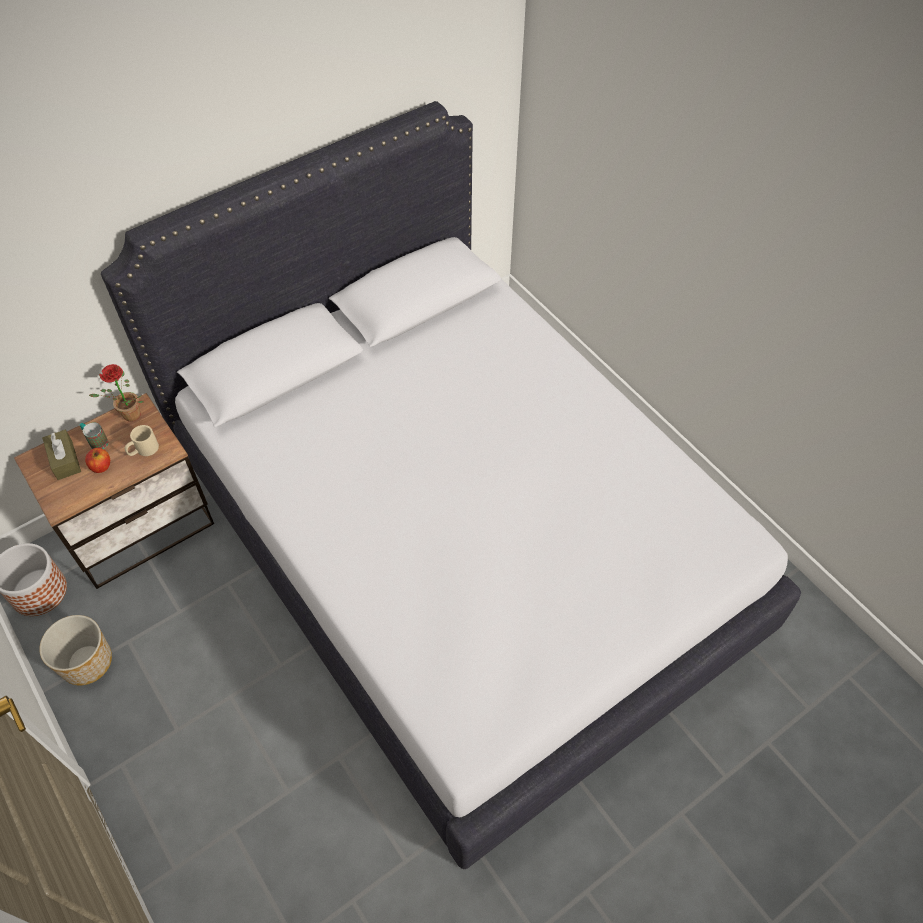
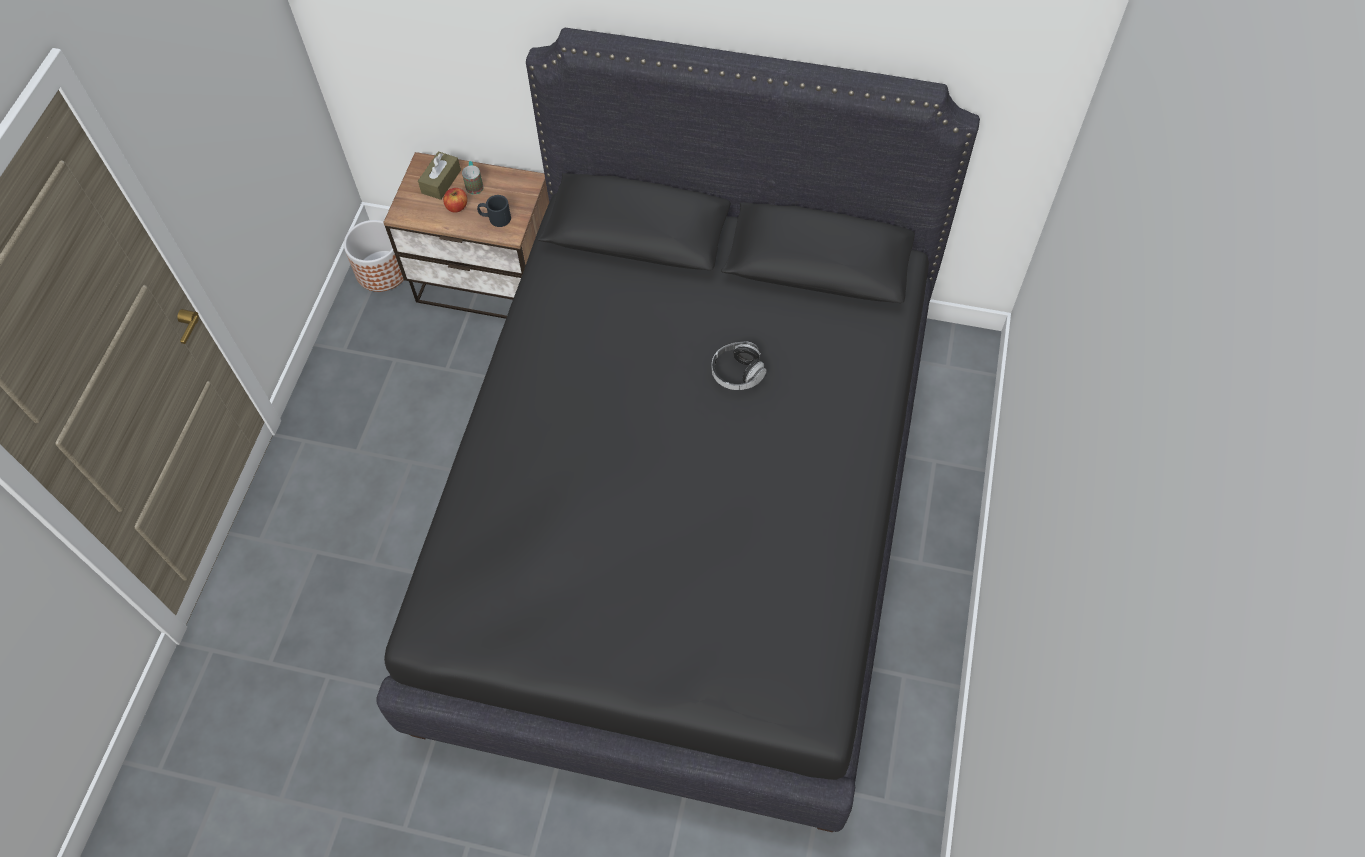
camera: 50 degrees right, 5 degrees up
(87, 662) = (357, 350): planter -> none
(128, 417) = (514, 183): potted plant -> none
(143, 450) = (495, 218): beige mug -> black mug
(452, 400) = (737, 373): none -> headphones
(459, 549) = (684, 512): white bed -> black bed

